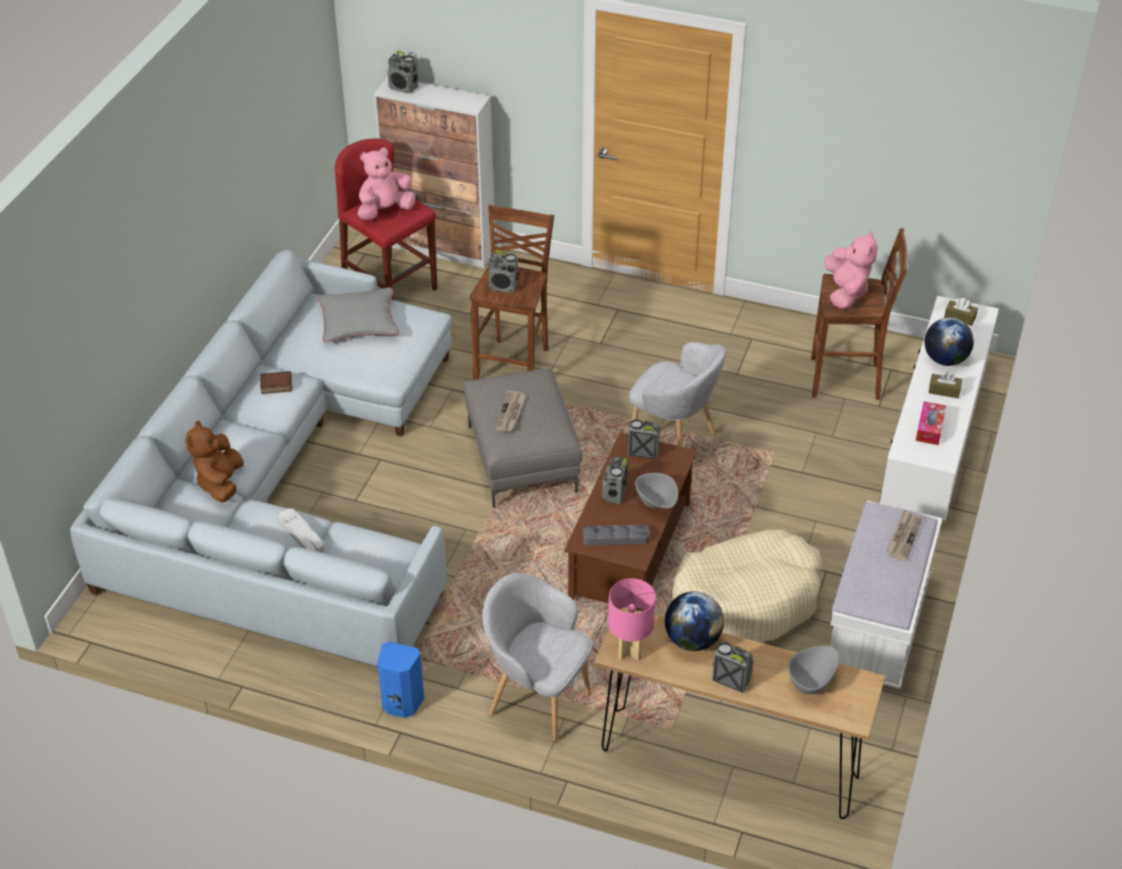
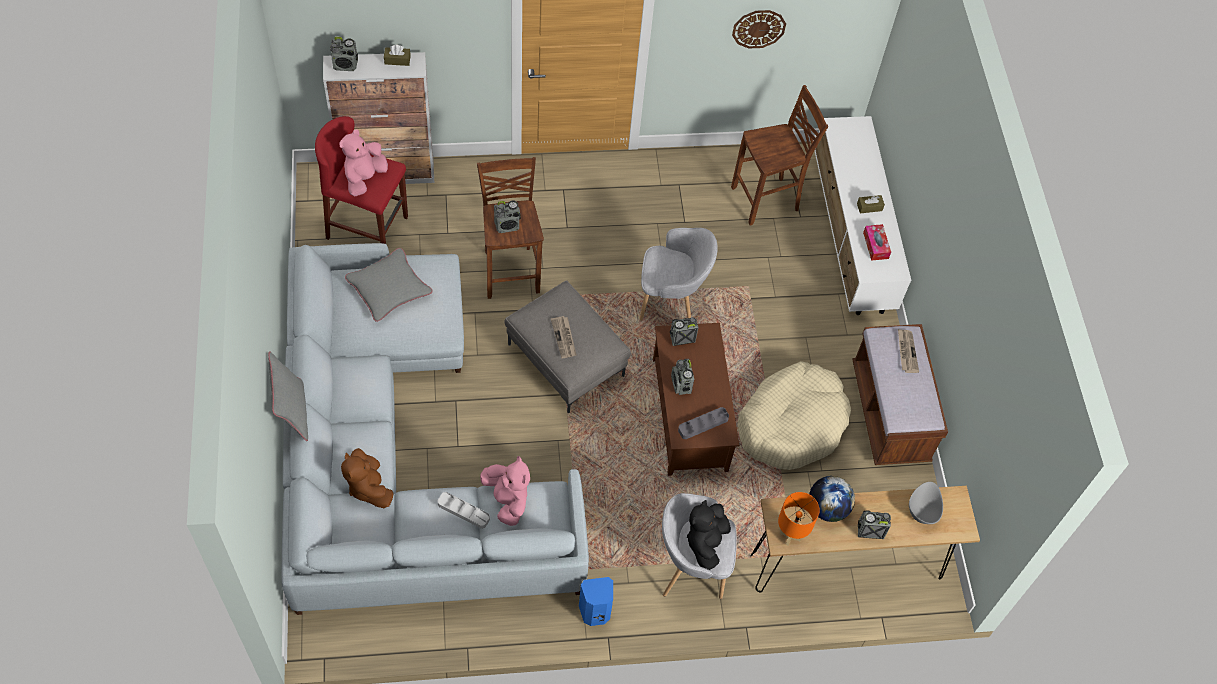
camera: 30 degrees left, 15 degrees up
(177, 380) = (293, 413): none -> grey pillow
(276, 386) = (358, 376): book -> none
(546, 648) = (706, 542): none -> black plush toy
(629, 651) = (789, 536): pink table lamp -> orange table lamp
(657, 504) = (716, 382): grey bowl -> none
(846, 292) = (768, 144): pink plush toy -> pink plush toy (507, 500)
(864, 151) = (758, 28): none -> wall clock
(877, 627) = (889, 413): white bench -> brown bench
(945, 360) = (856, 178): globe -> none
(959, 317) = (848, 134): brown tissue box -> brown tissue box (397, 60)

